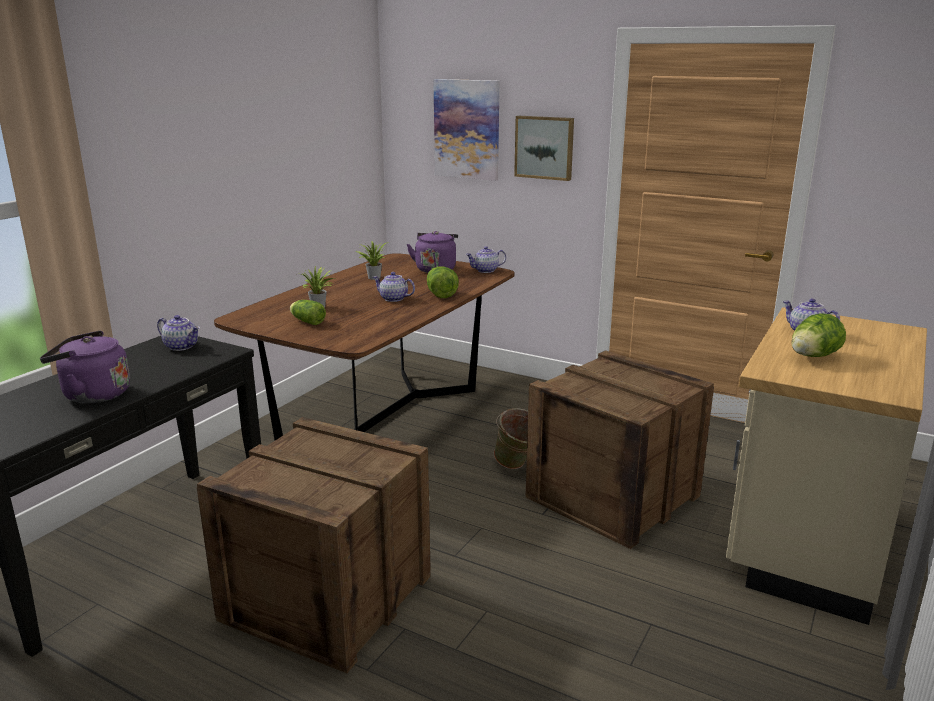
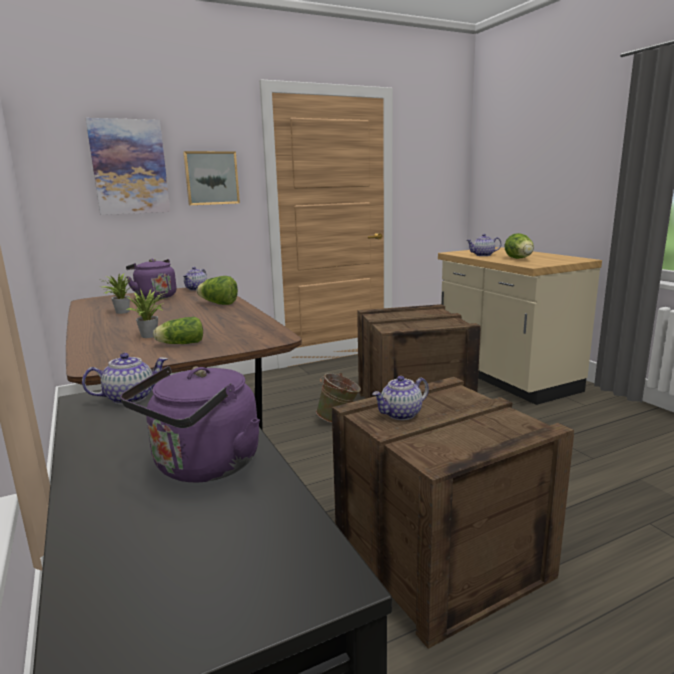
camera: 55 degrees left, 5 degrees down
(393, 299) = (194, 314): teapot -> teapot (401, 414)

